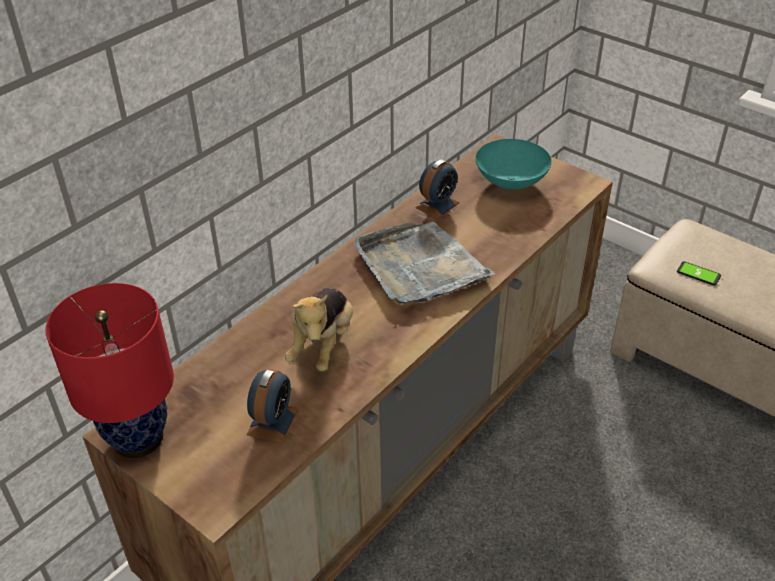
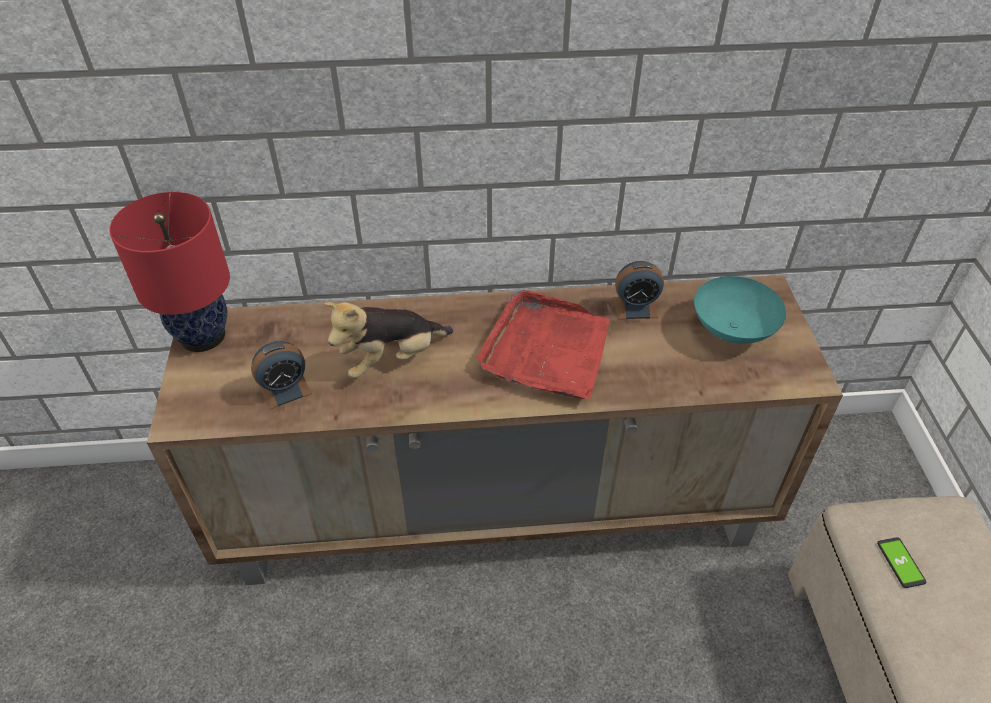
camera: 45 degrees right, 5 degrees up
(419, 266) = (546, 349): grey tray -> red tray

